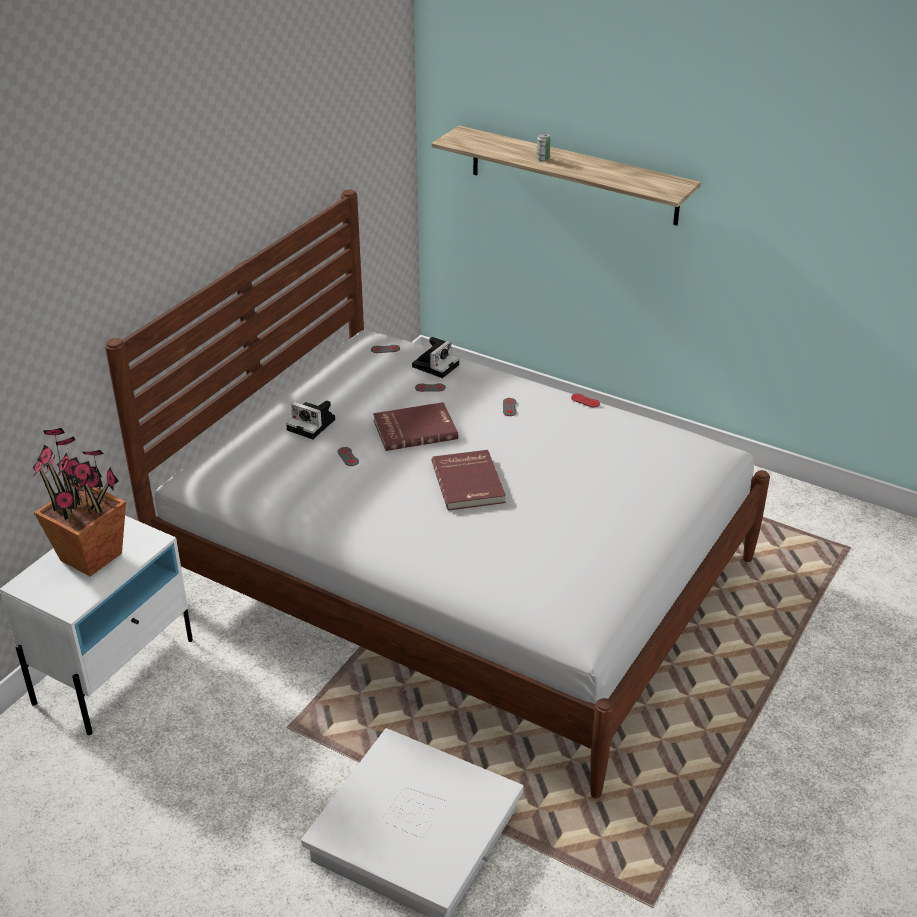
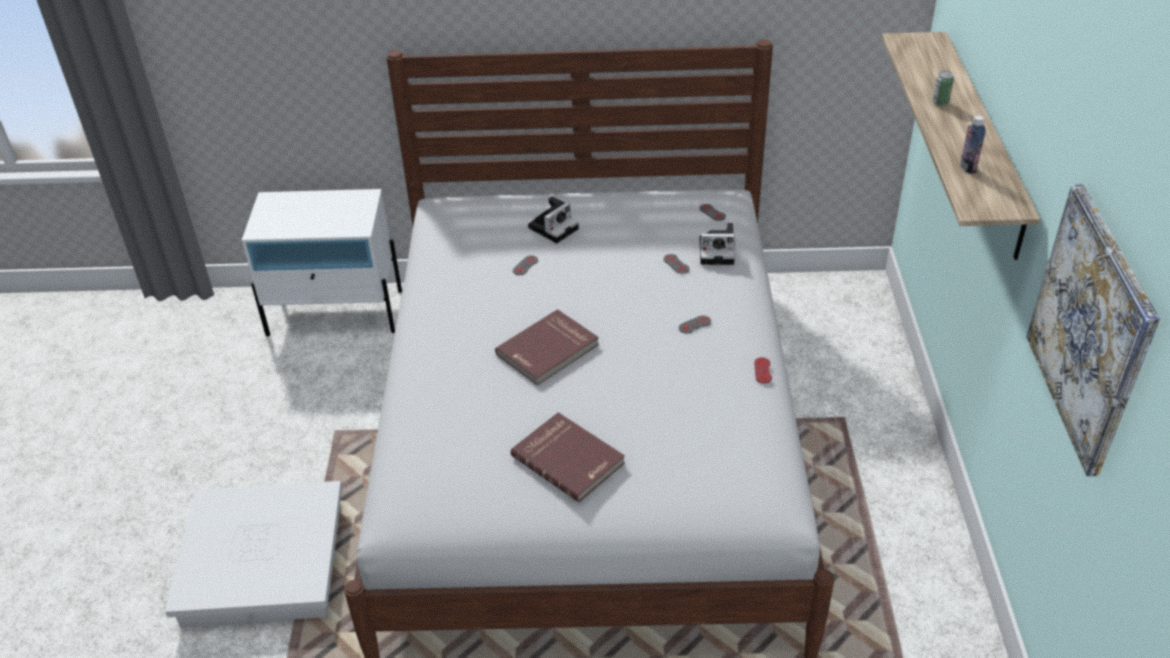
camera: 60 degrees right, 5 degrees up
(92, 557) = (319, 211): potted plant -> none
(313, 425) = (554, 227): camera -> camera turned 135 degrees counterclockwise
(414, 429) = (601, 283): red book -> red book (569, 458)
(626, 179) = (967, 168): none -> bottle
(809, 212) = (1091, 329): none -> picture

